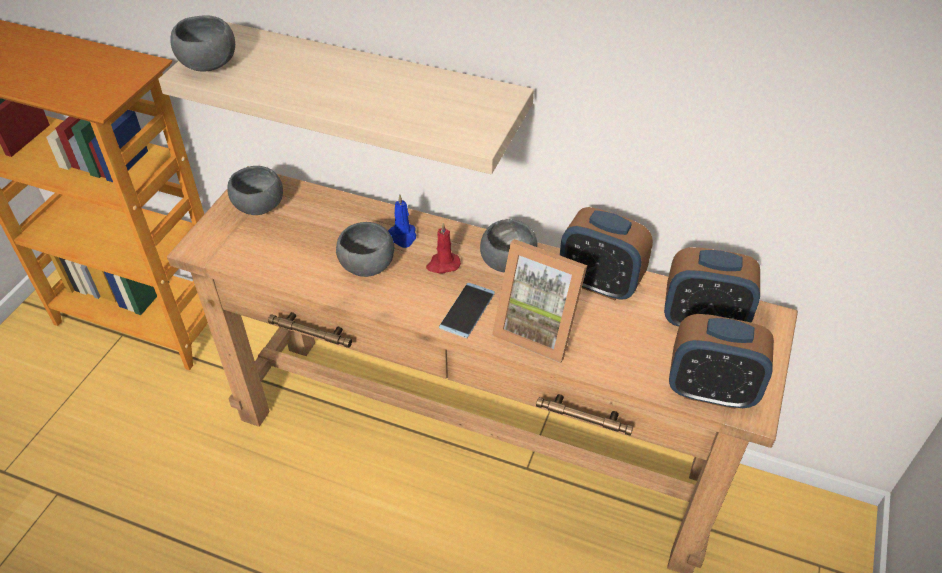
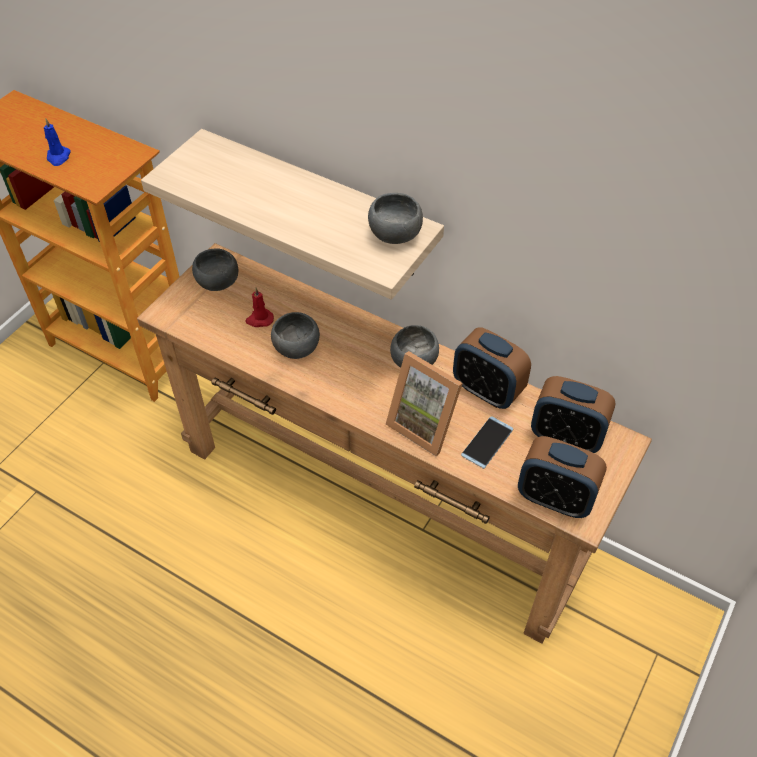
camera: 10 degrees right, 5 degrees up
(208, 65) = (182, 171): grey bowl -> grey bowl (394, 235)
(403, 236) = (331, 325): blue candle -> blue candle (58, 157)
(443, 264) = (359, 355): red candle -> red candle (259, 319)
(467, 310) = (370, 399): phone -> phone (487, 442)

